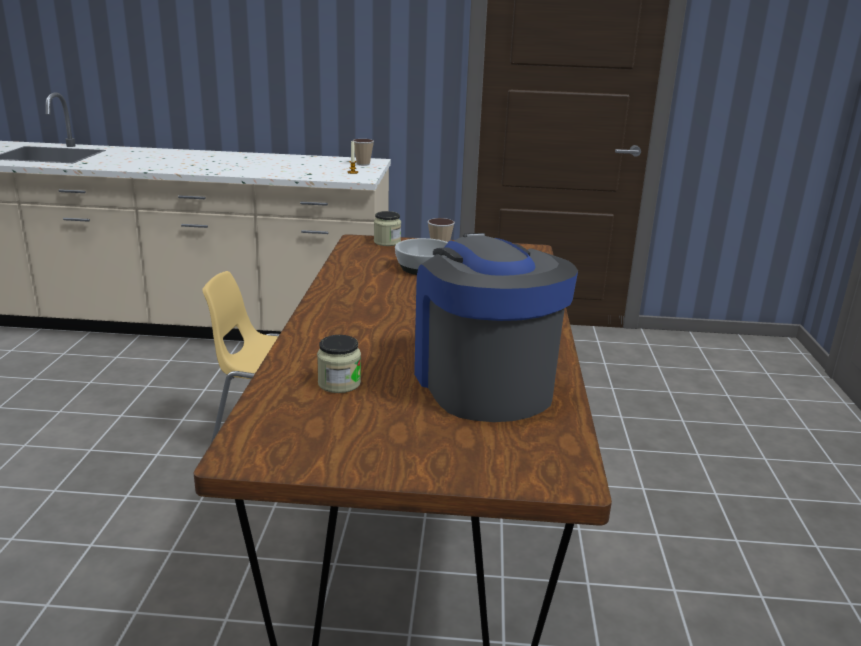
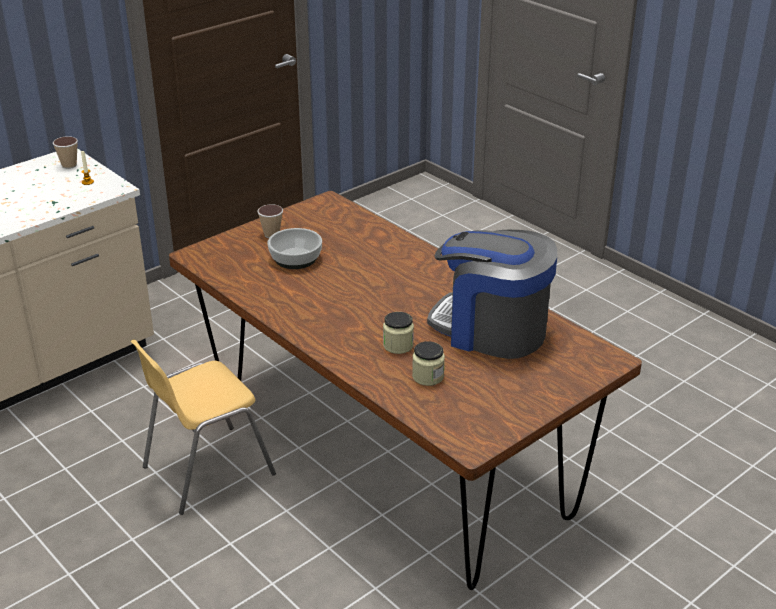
camera: 45 degrees left, 10 degrees up
(387, 242) = (219, 246): jar -> jar (398, 345)

